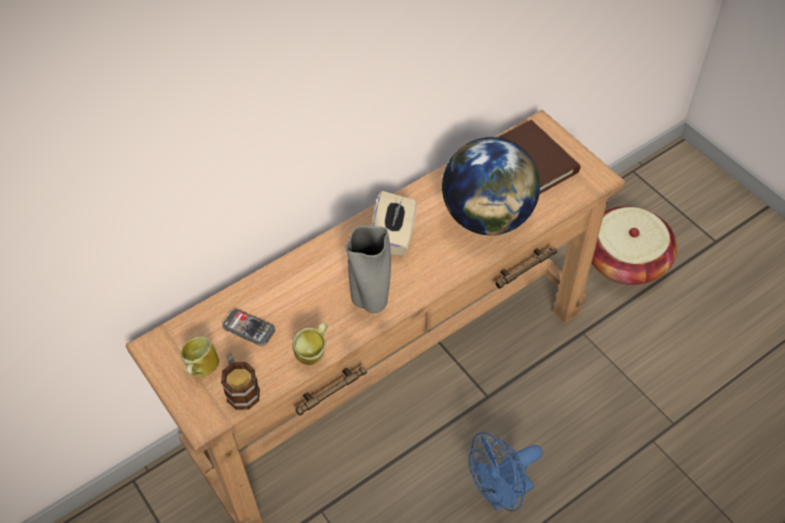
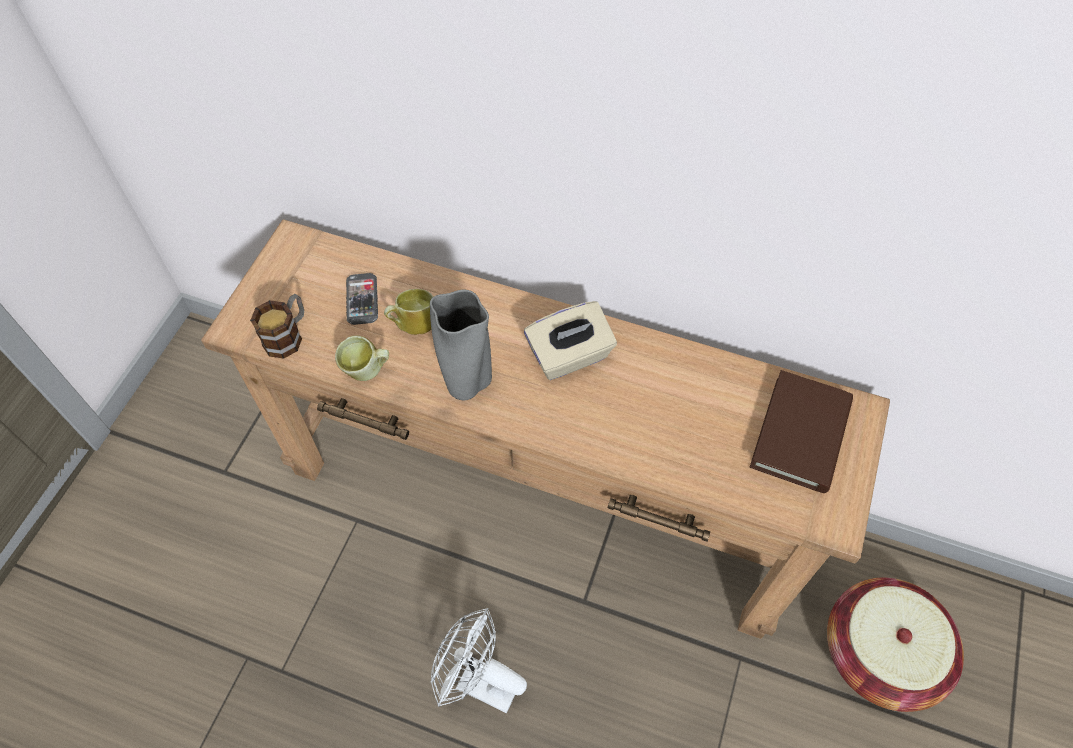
camera: 55 degrees right, 5 degrees up
(201, 369) = (290, 291): mug -> mug (413, 325)
(487, 217) = (670, 432): globe -> none
(500, 494) = (478, 682): blue fan -> white fan

